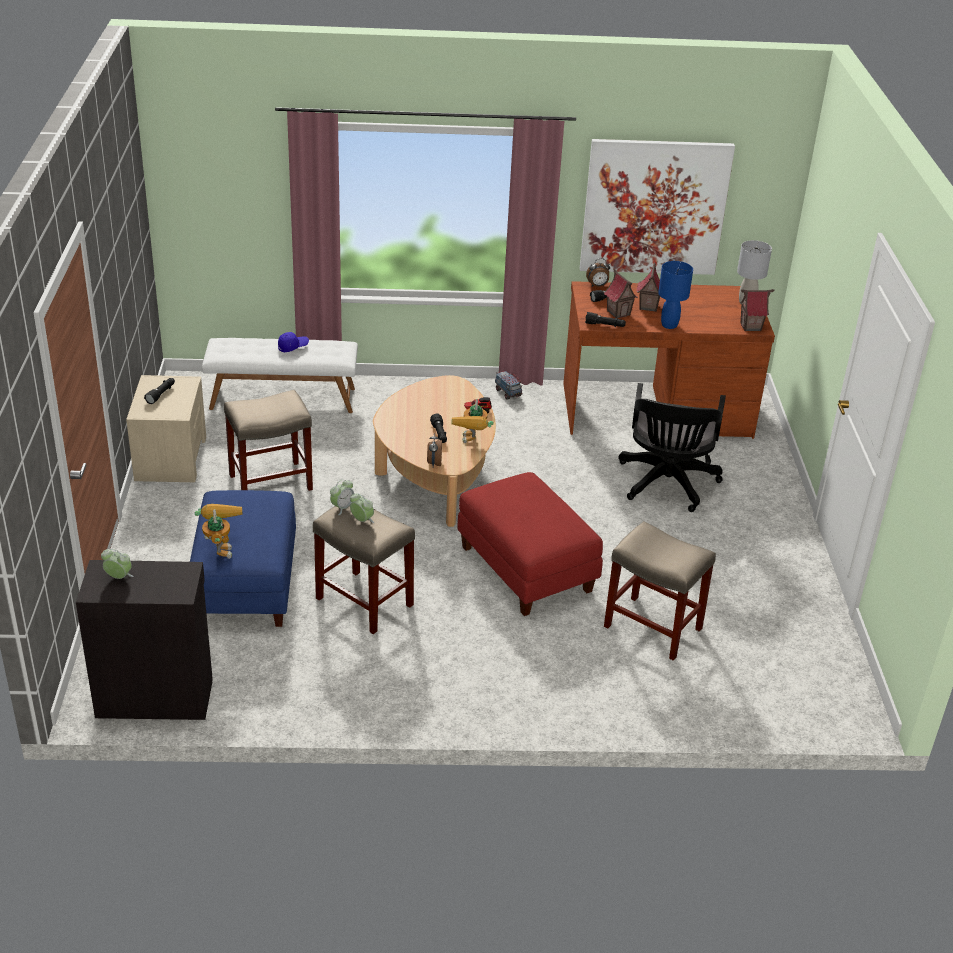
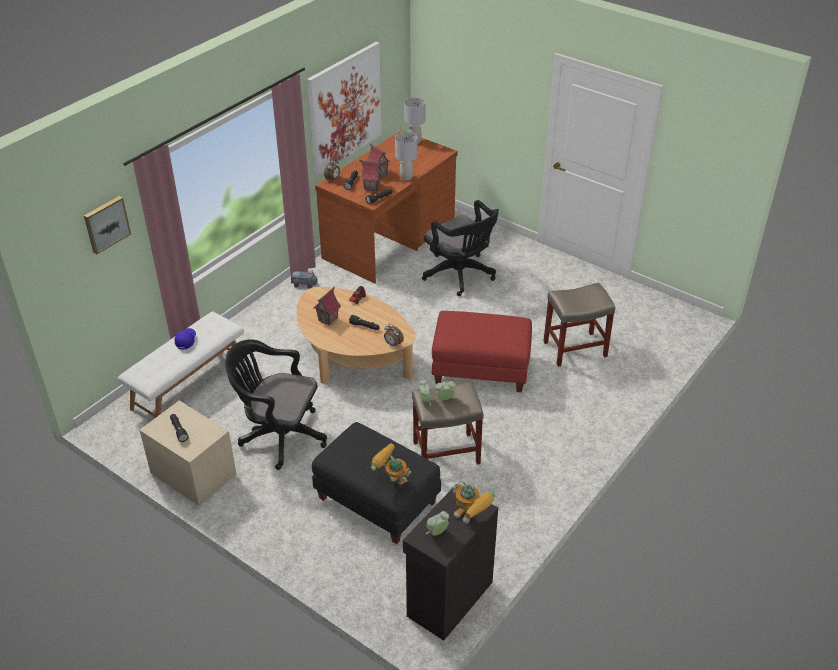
camera: 50 degrees left, 5 degrees up
(245, 584) = (376, 500): blue ottoman -> black ottoman
(249, 168) = (106, 224): none -> picture
(272, 482) = (279, 435): beige stool -> black office chair
(472, 443) = (388, 318): toy robot -> toy robot (471, 518)
(669, 325) = (406, 177): blue table lamp -> grey table lamp
(751, 327) = (440, 153): toy house -> toy house (328, 319)

